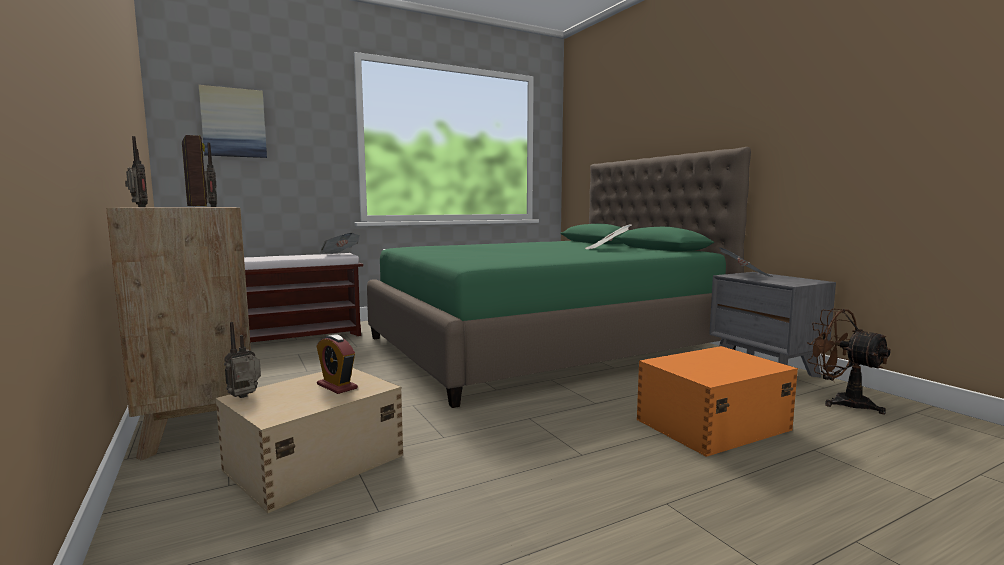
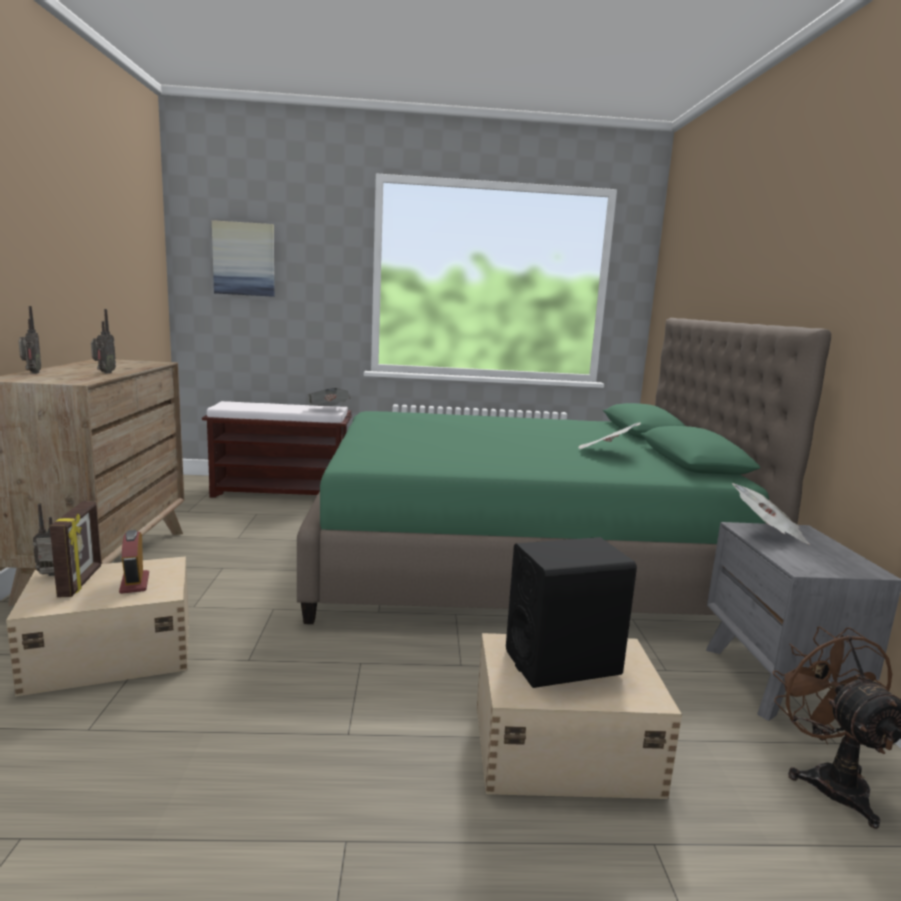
camera: 25 degrees right, 5 degrees up
(197, 207) = (69, 378): picture frame -> picture frame (81, 581)
(706, 362) = (562, 663): none -> black speaker
(711, 424) = (561, 747): orange storage box -> beige storage box

